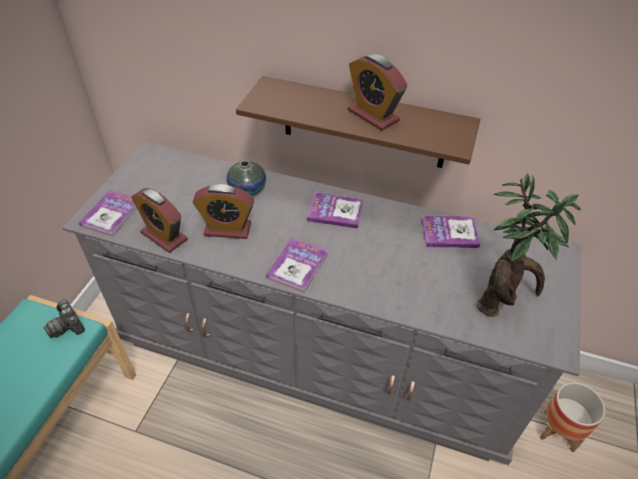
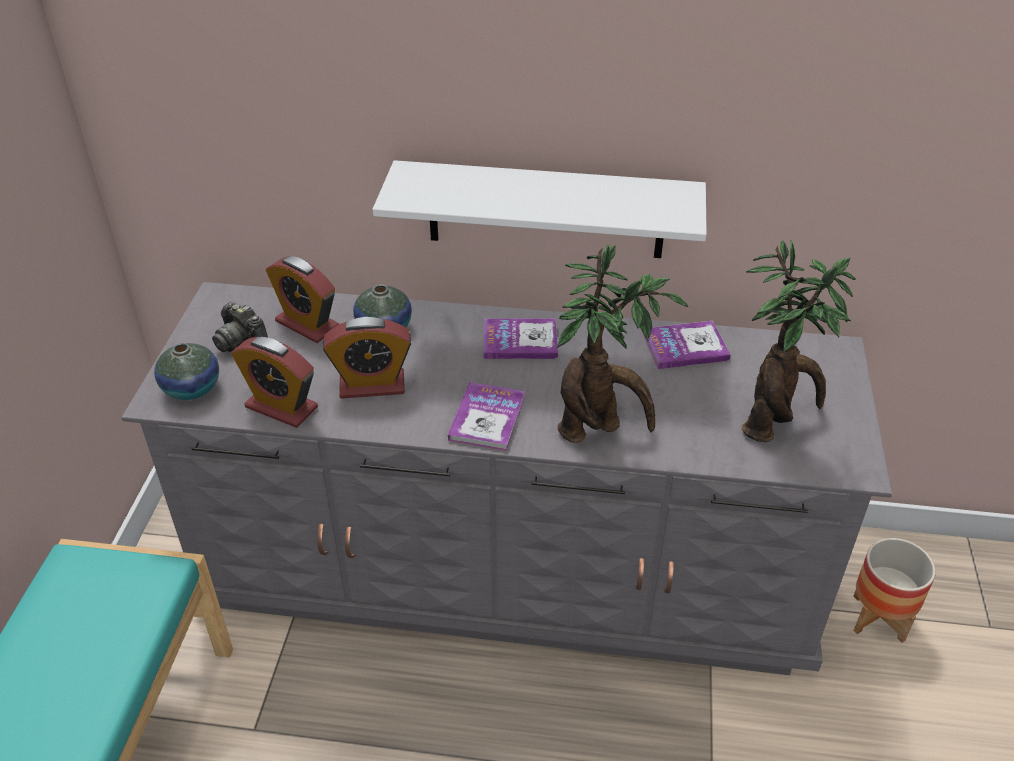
camera: 10 degrees left, 5 degrees down
(67, 326) = (139, 570): camera -> camera (240, 339)
(112, 214) = (192, 388): book -> vase
(364, 123) = (546, 210): brown shelf -> white shelf
(372, 286) = (598, 429): none -> potted plant
(373, 115) = (563, 195): alarm clock -> alarm clock (307, 324)

